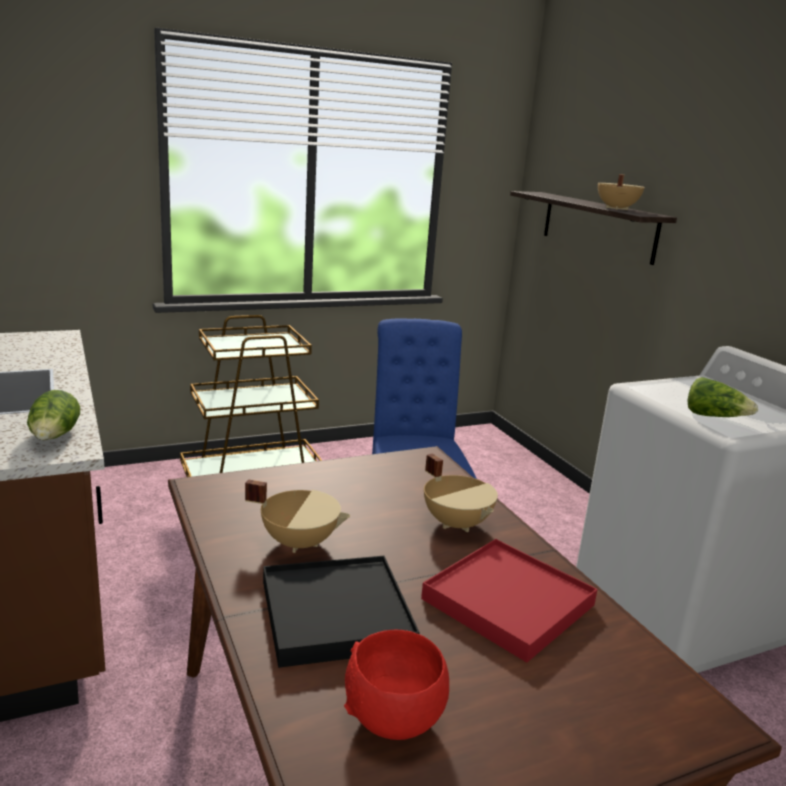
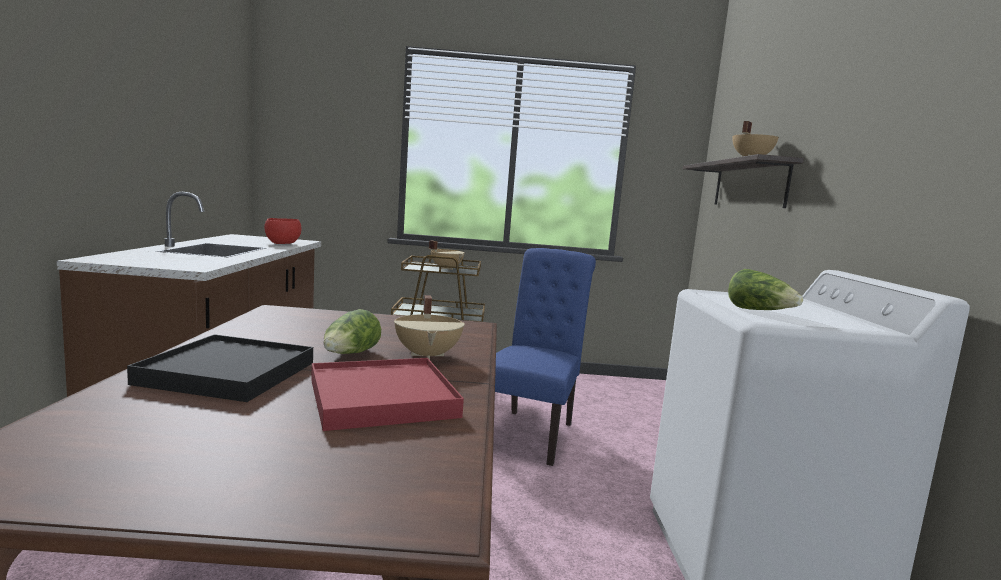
camera: 25 degrees right, 10 degrees down
(55, 437) = (198, 263): lettuce -> lettuce (350, 355)
(299, 542) = (283, 340): beige cooking pot -> beige cooking pot (446, 268)
(395, 719) = (143, 429): red bowl -> red bowl (283, 243)

